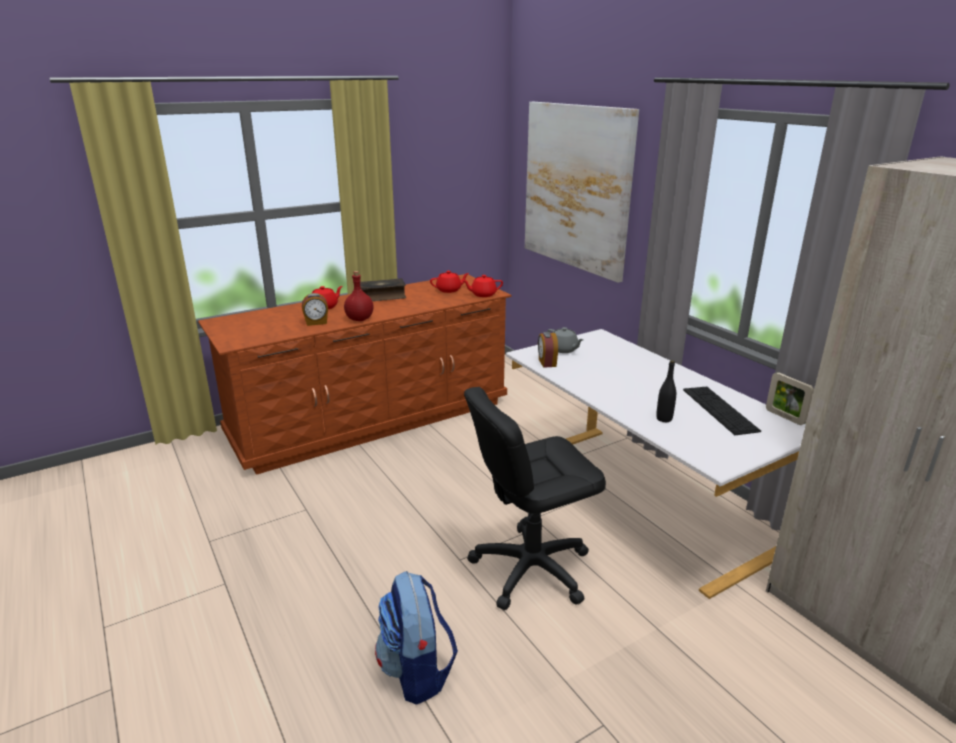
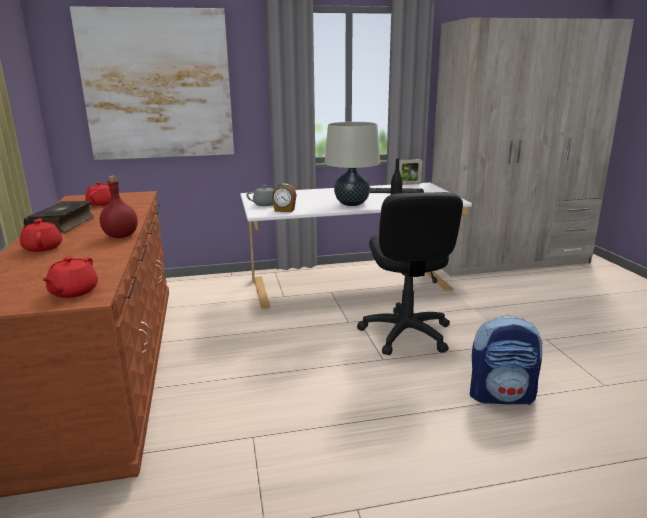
camera: 70 degrees left, 5 degrees down
(316, 323) = (94, 253): alarm clock -> none
(483, 294) = (139, 196): red teapot -> red teapot (73, 292)
(614, 393) = (352, 204): none -> beige table lamp

